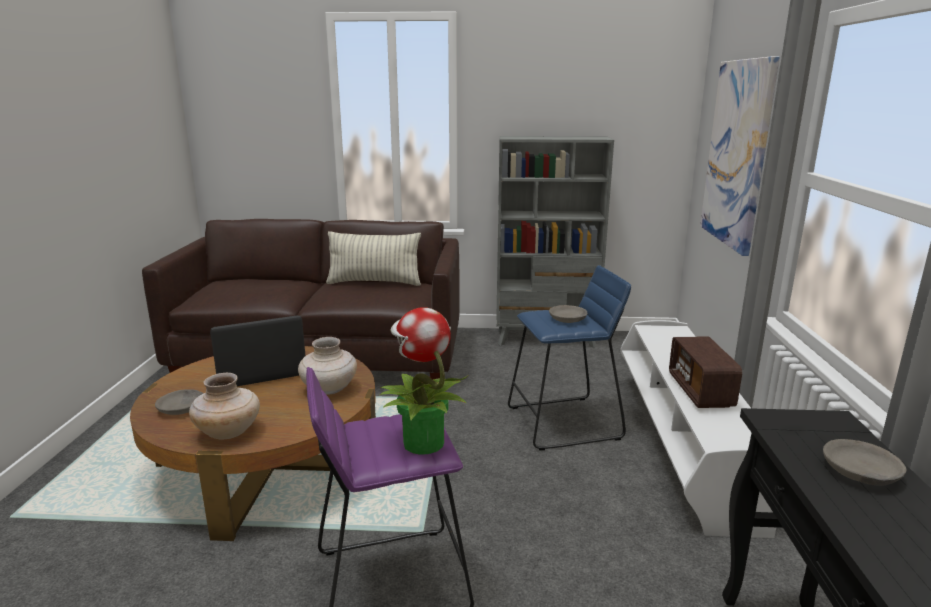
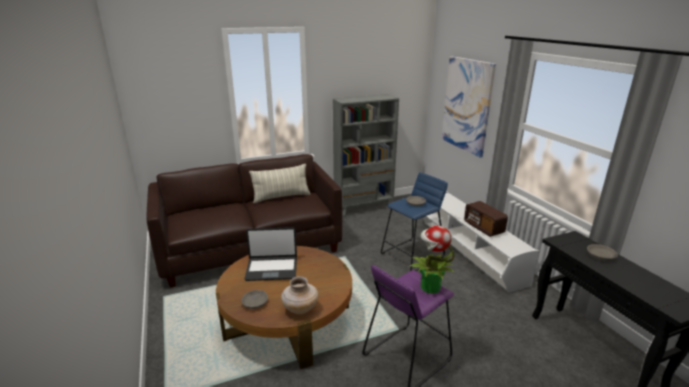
camera: 25 degrees left, 5 degrees up
(260, 371) = (272, 269): laptop -> laptop turned 135 degrees counterclockwise
(329, 389) = (323, 270): beige vase -> none

